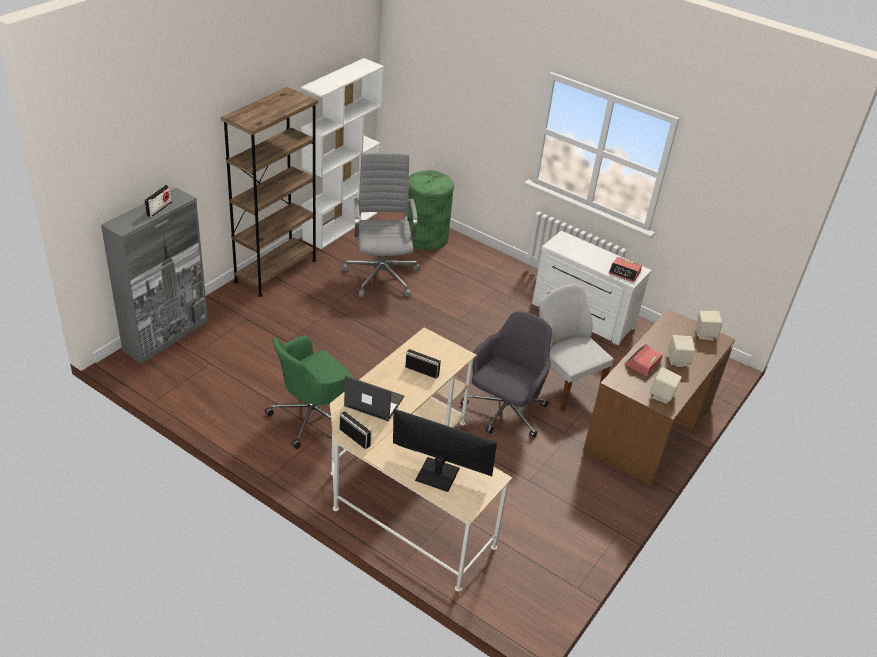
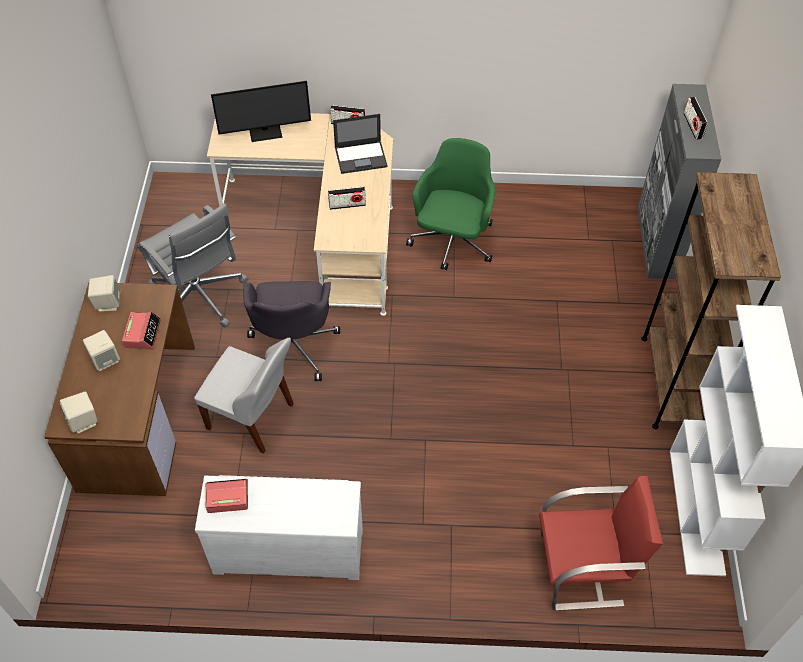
camera: 150 degrees right, 15 degrees up
(382, 275) = (565, 456): grey office chair -> grey office chair (199, 298)
(425, 237) = (583, 568): green trash can -> red chair

